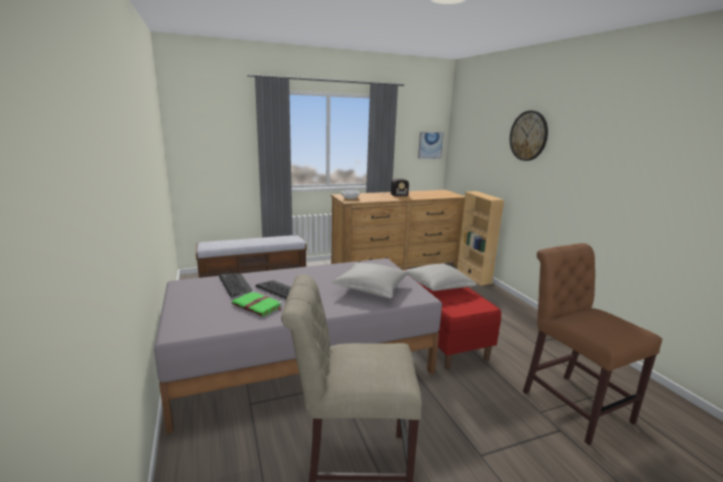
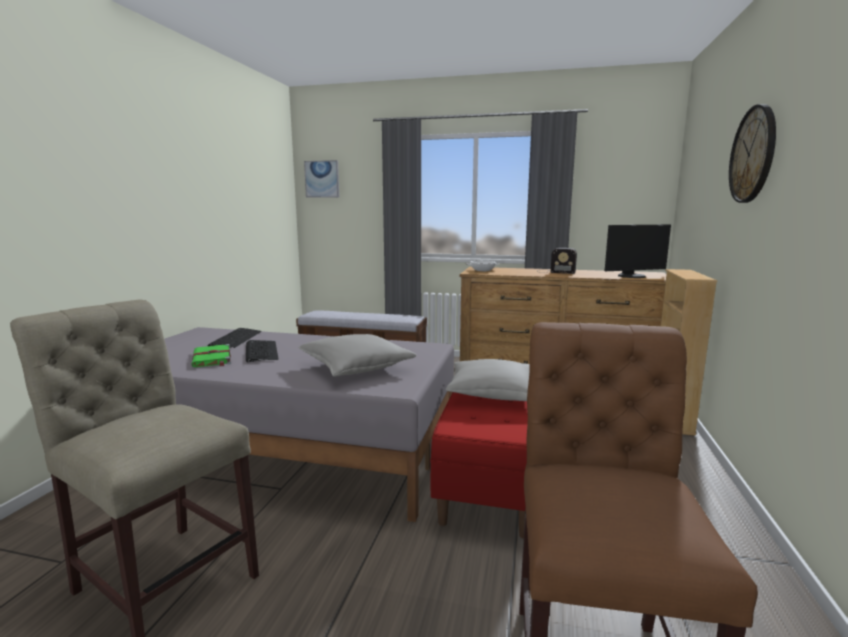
camera: 35 degrees right, 5 degrees down
(430, 145) = (641, 201): picture -> picture (322, 179)
(441, 195) = (632, 276): none -> monitor

